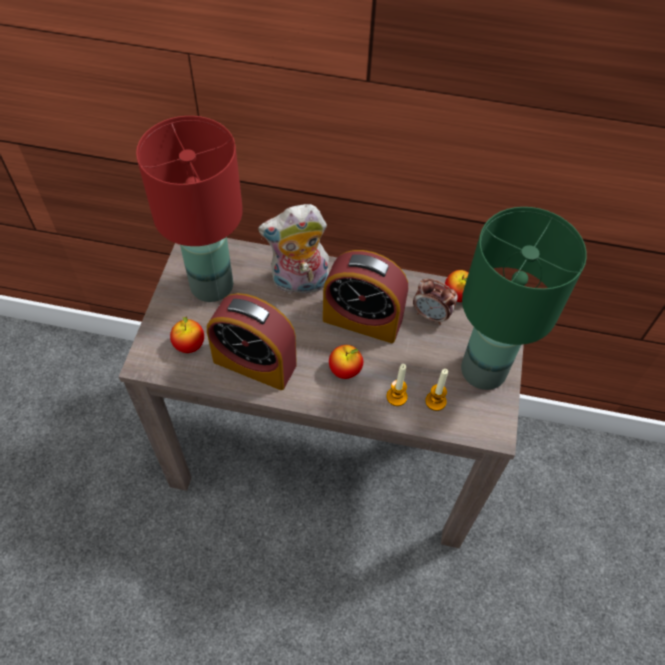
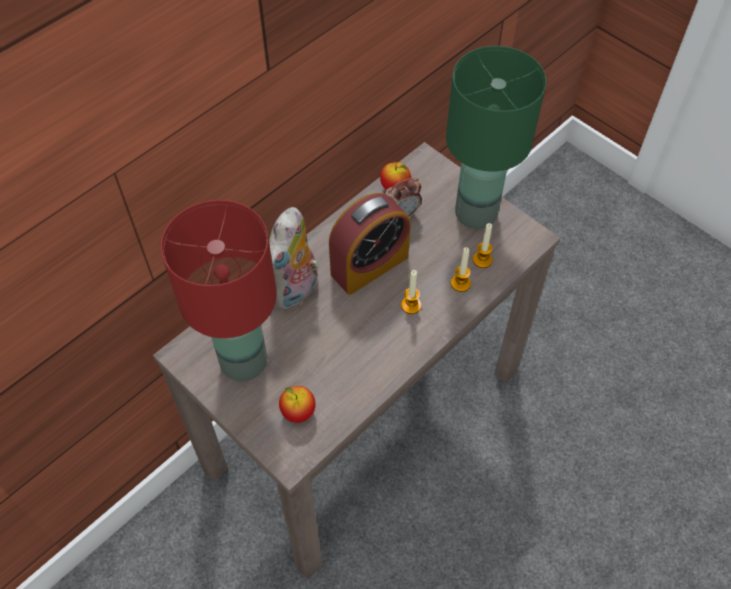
camera: 55 degrees left, 0 degrees up
(254, 363) = (355, 369): alarm clock -> none
(345, 370) = (411, 305): apple -> candle

